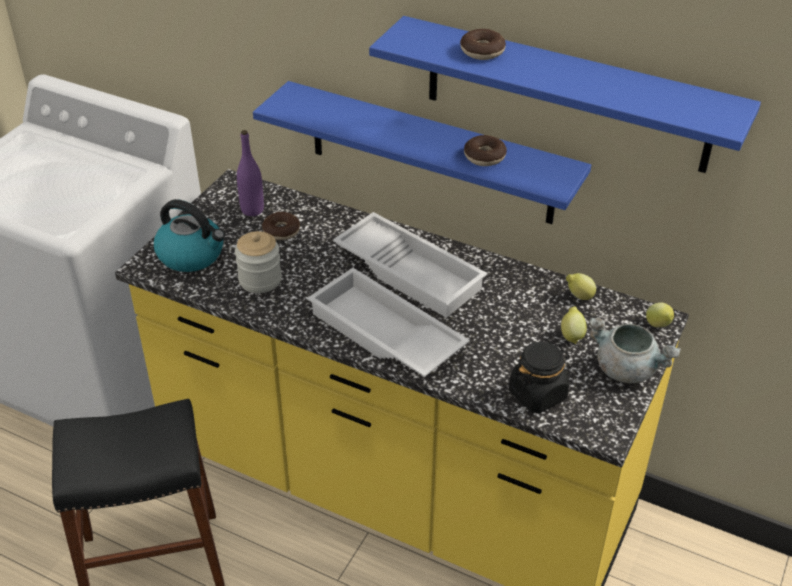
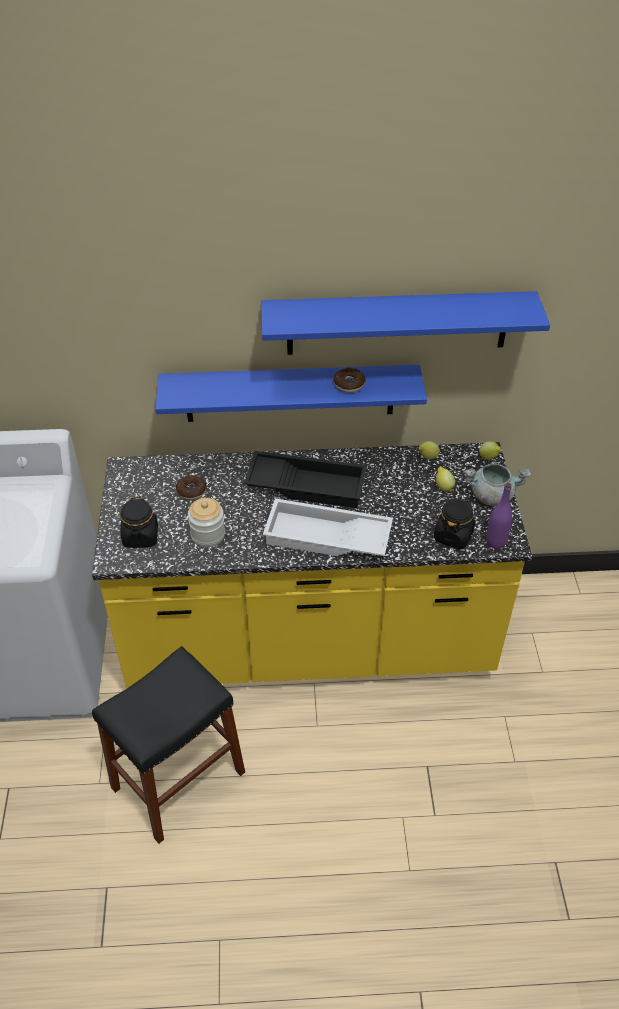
camera: 30 degrees left, 5 degrees up
(192, 255) = (141, 537): kettle -> black jar
(252, 210) = (155, 483): purple bottle -> purple bottle (496, 541)
(411, 271) = (307, 484): white tray -> black tray
(482, 51) = (341, 312): donut -> none

